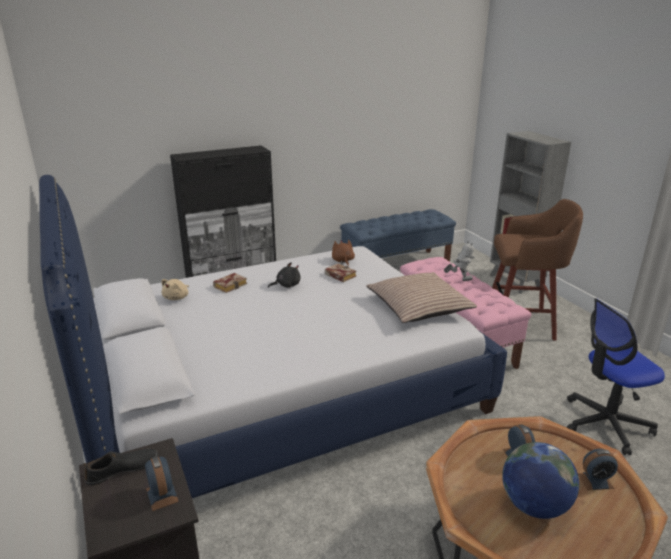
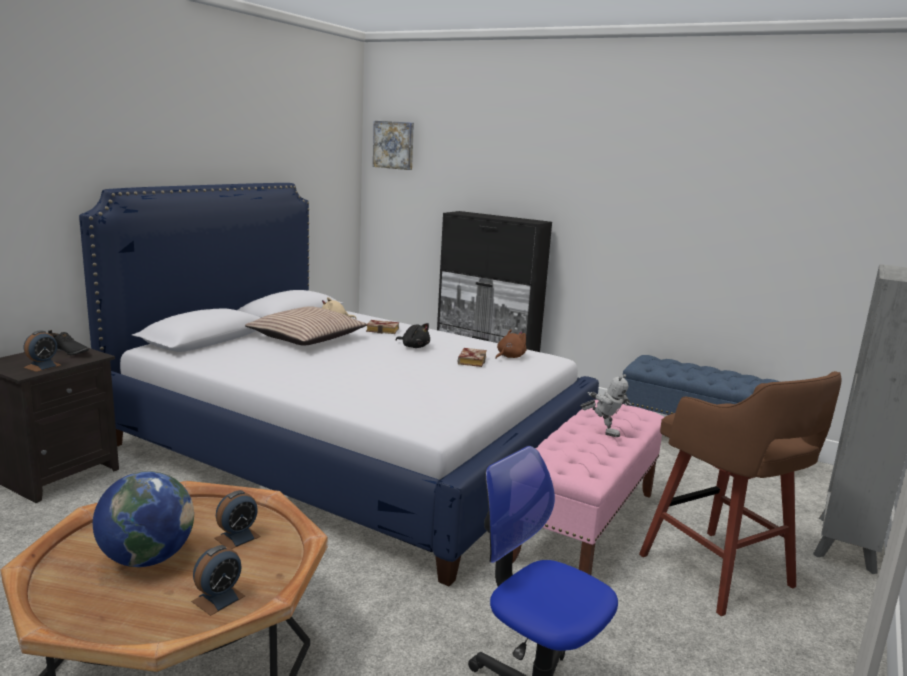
camera: 55 degrees right, 10 degrees down
(71, 101) = (394, 145): none -> picture
(418, 307) = (452, 403): pillow -> pillow (306, 338)
(595, 481) = (218, 598): alarm clock -> alarm clock turned 105 degrees counterclockwise

